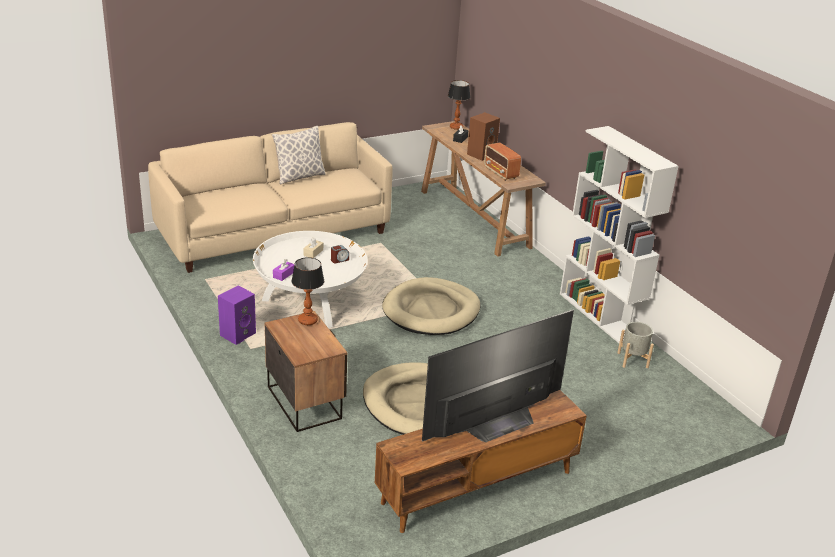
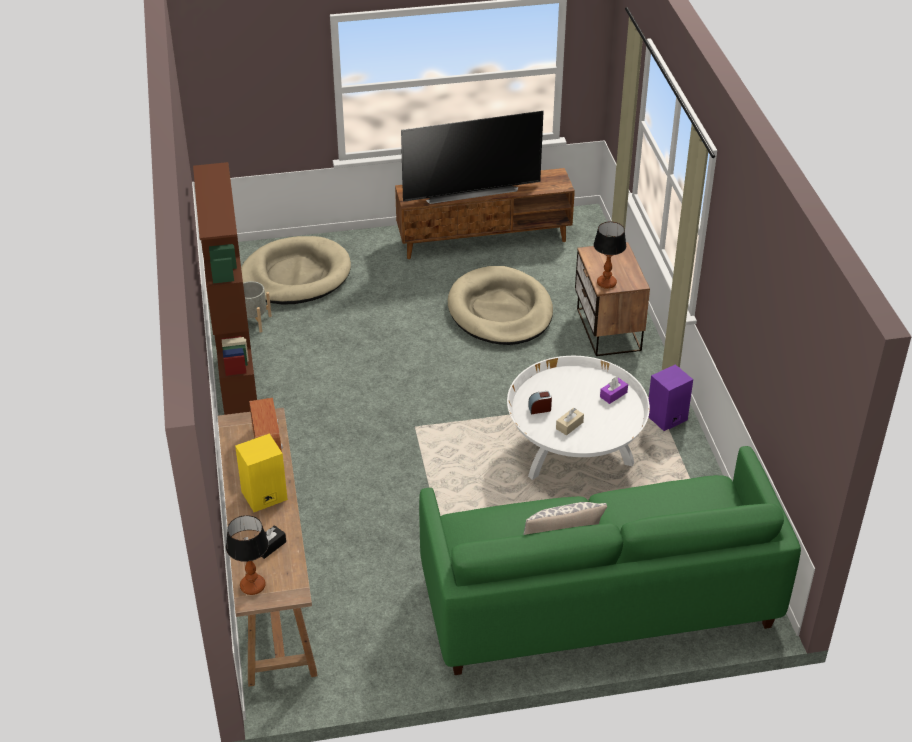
camera: 160 degrees left, 10 degrees up
(274, 233) = (597, 598): beige sofa -> green sofa
(431, 311) = (432, 416): beige dog bed -> beige dog bed (295, 276)
(481, 154) = (263, 496): brown speaker -> yellow speaker
(600, 315) = (237, 379): white bookcase -> brown bookcase

